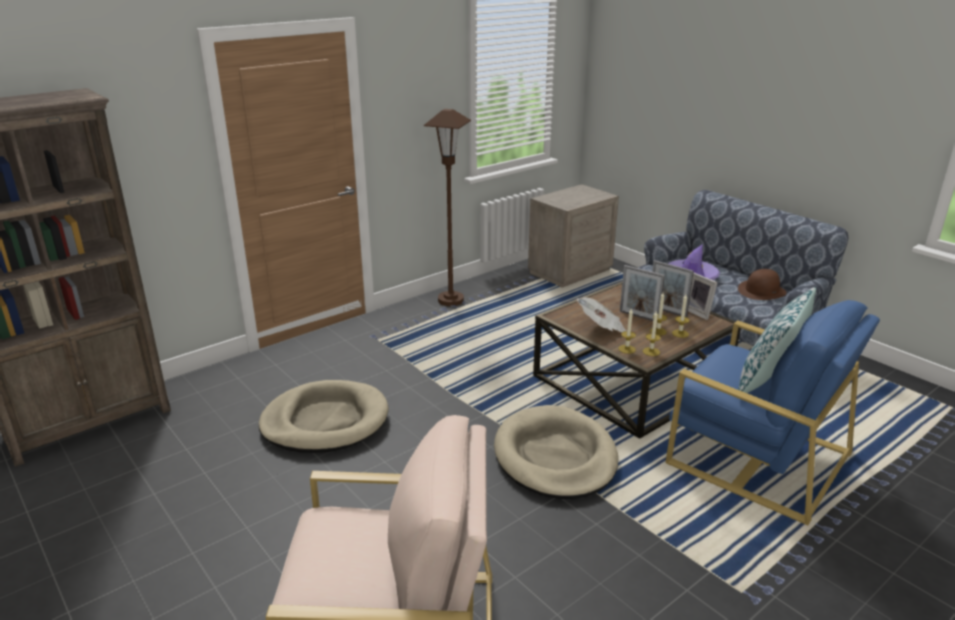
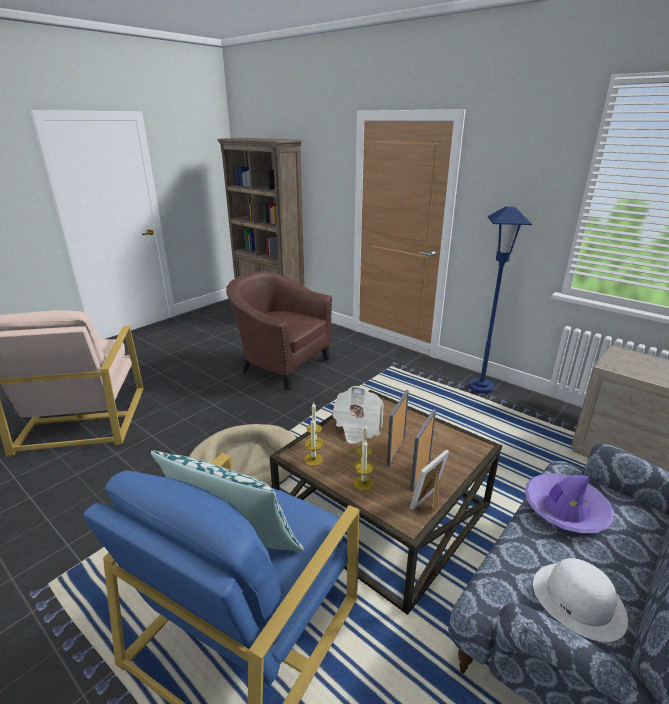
camera: 80 degrees right, 0 degrees up
(325, 421) = (281, 365): beige dog bed -> brown armchair
(450, 300) = (481, 387): brown floor lamp -> blue floor lamp
(761, 291) = (579, 600): brown hat -> white hat

